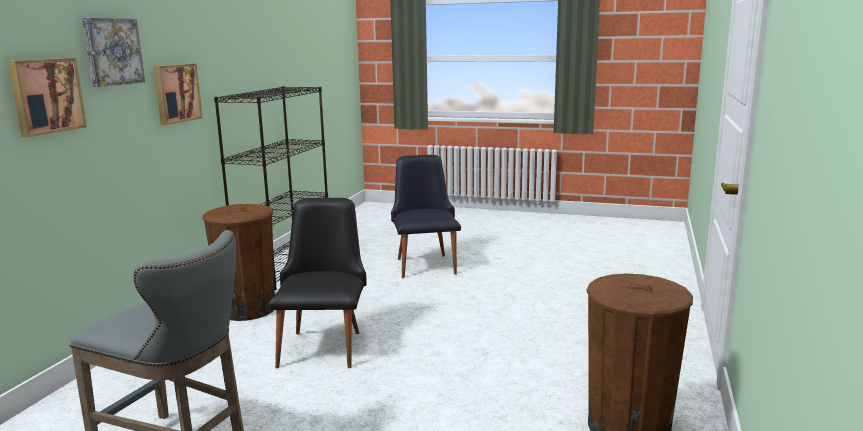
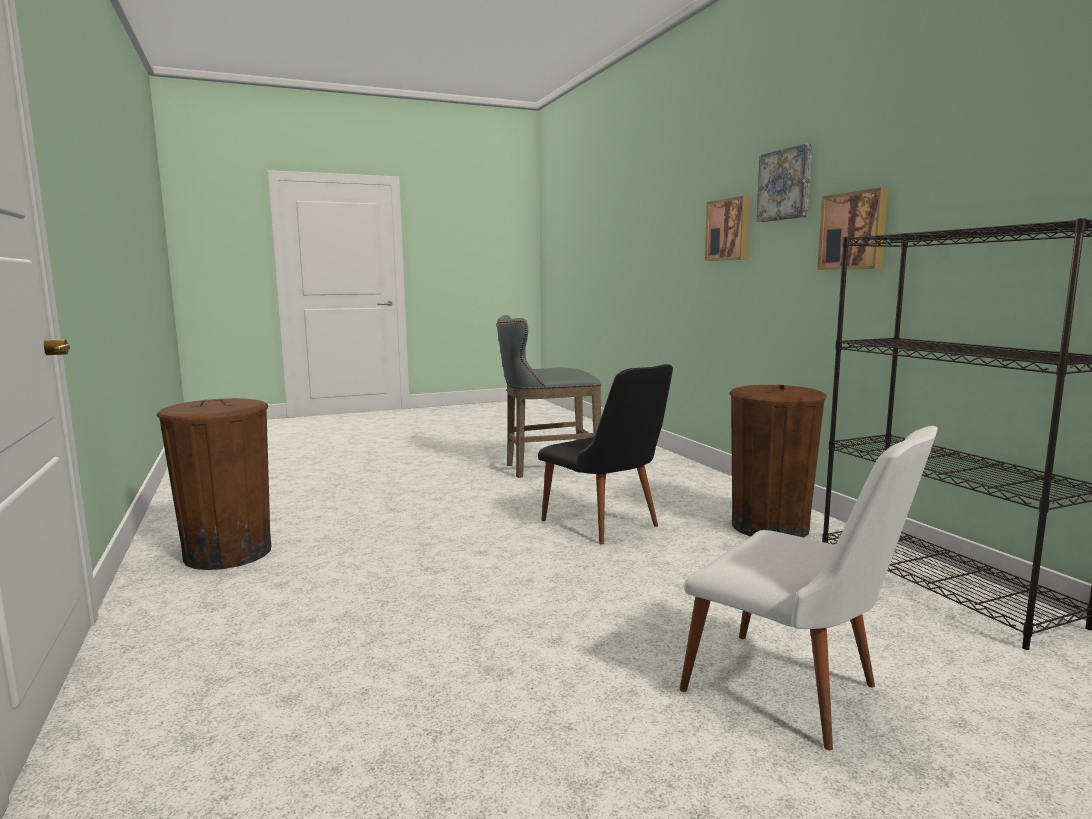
camera: 140 degrees right, 5 degrees down
(425, 263) = (797, 695): black chair -> white chair

